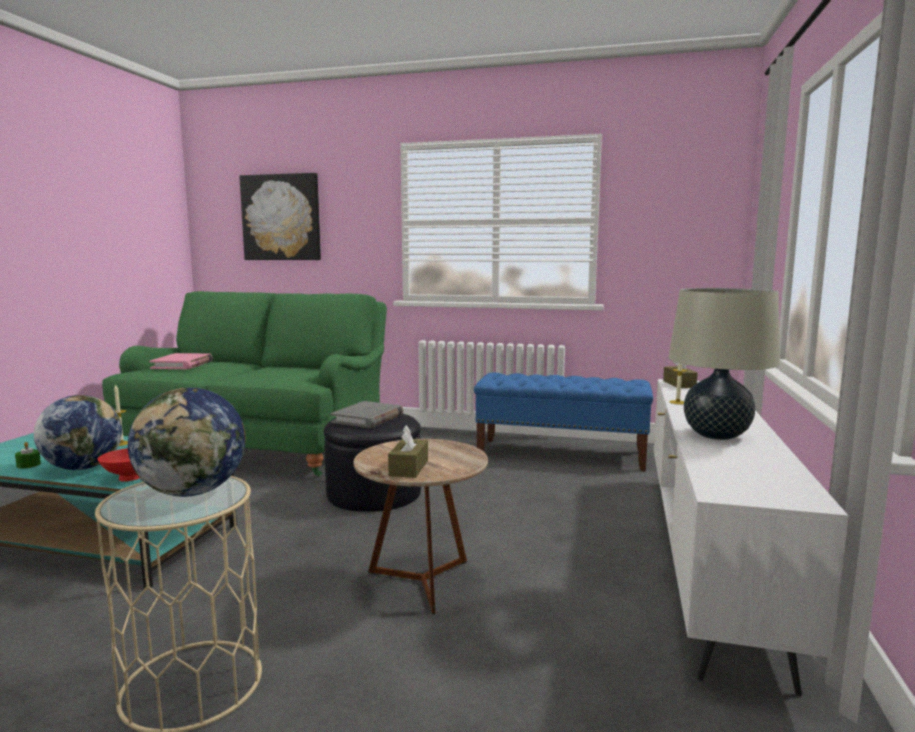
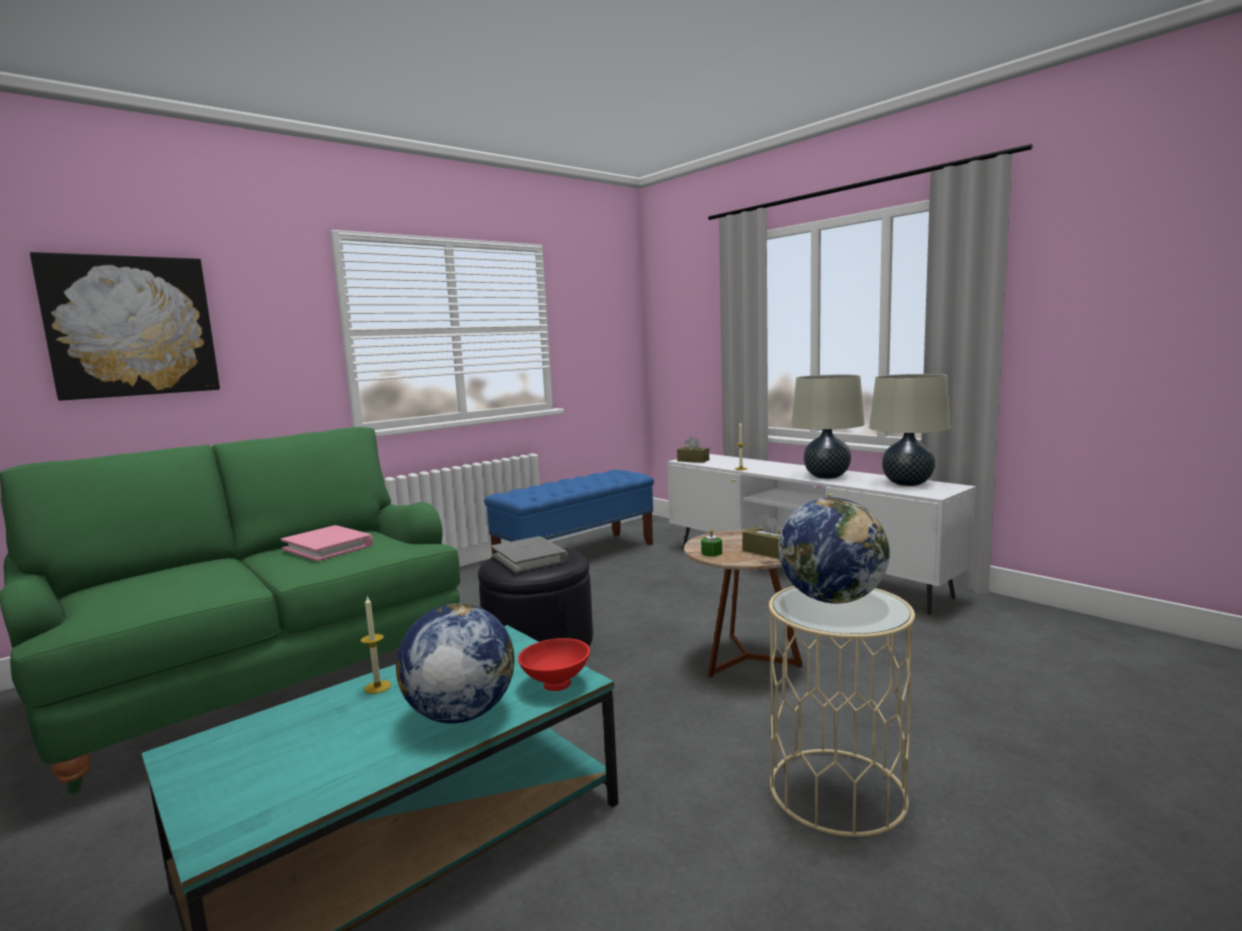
camera: 55 degrees left, 0 degrees up
(28, 465) = (374, 758): green candle -> green candle (711, 553)
(182, 364) = (136, 587): pink book -> pink book (328, 547)
(764, 474) = (907, 483): none -> beige table lamp

